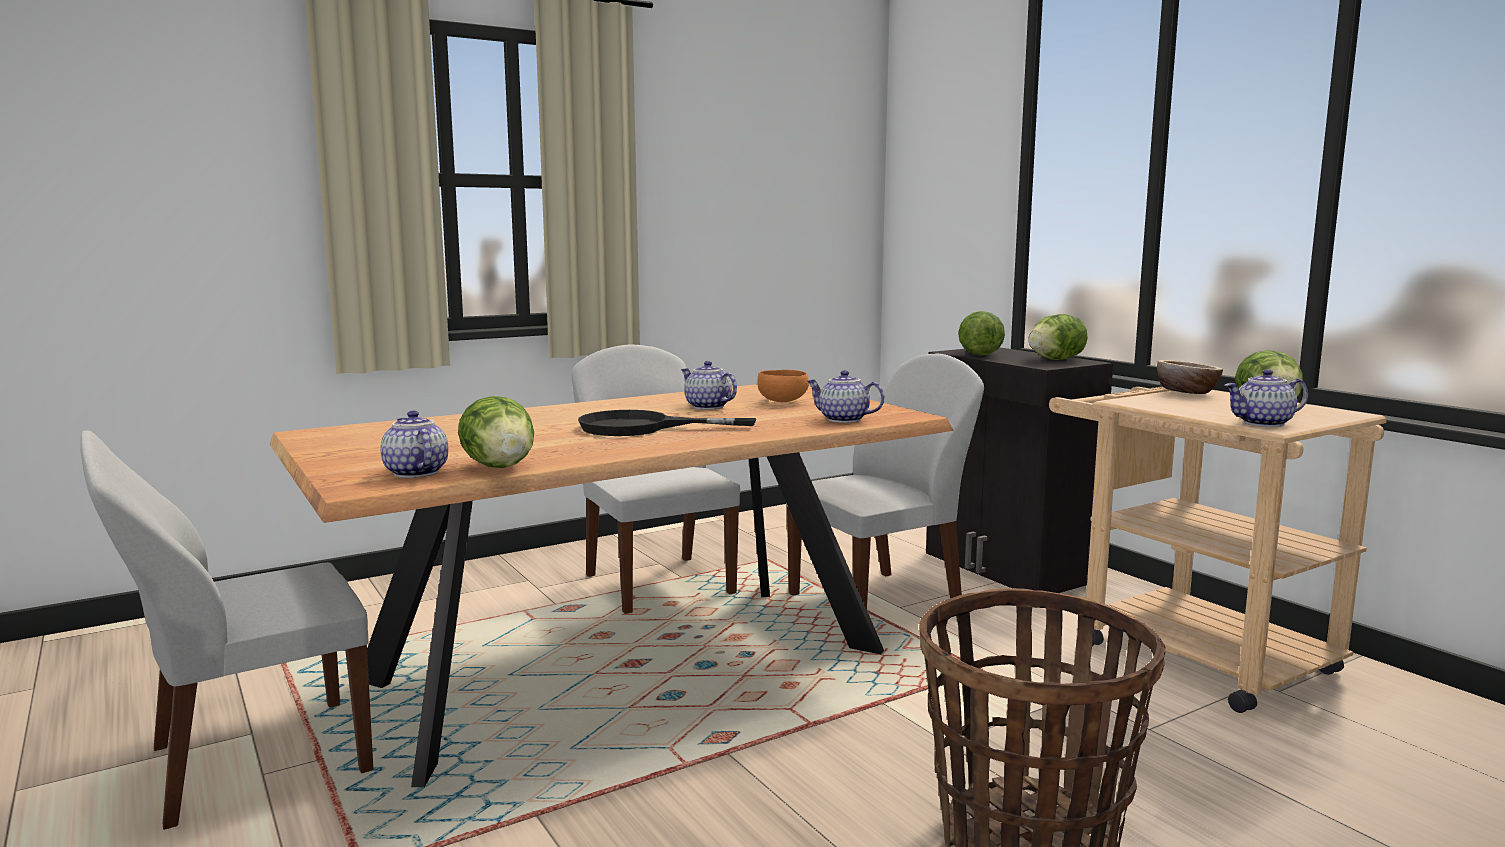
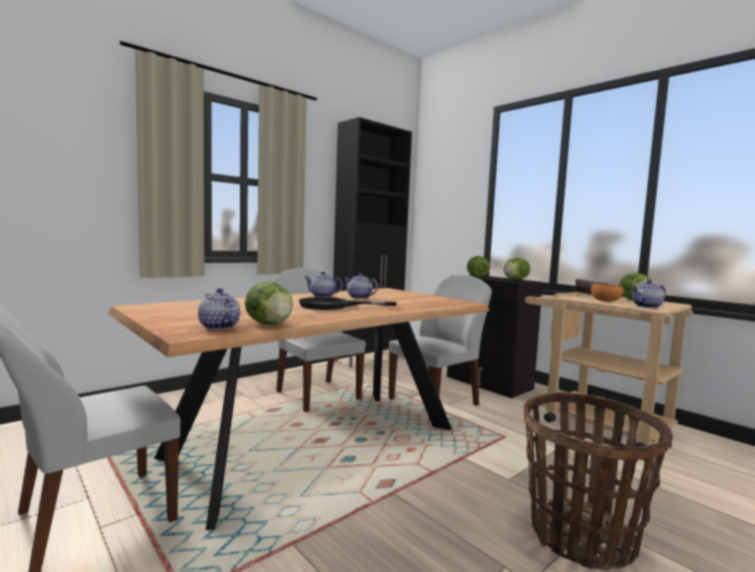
camera: 10 degrees left, 5 degrees down
(781, 516) = (368, 359): none -> black cabinet
(783, 401) = (396, 296): orange bowl -> orange bowl (605, 301)
(843, 420) = (436, 304): teapot -> teapot (322, 296)

